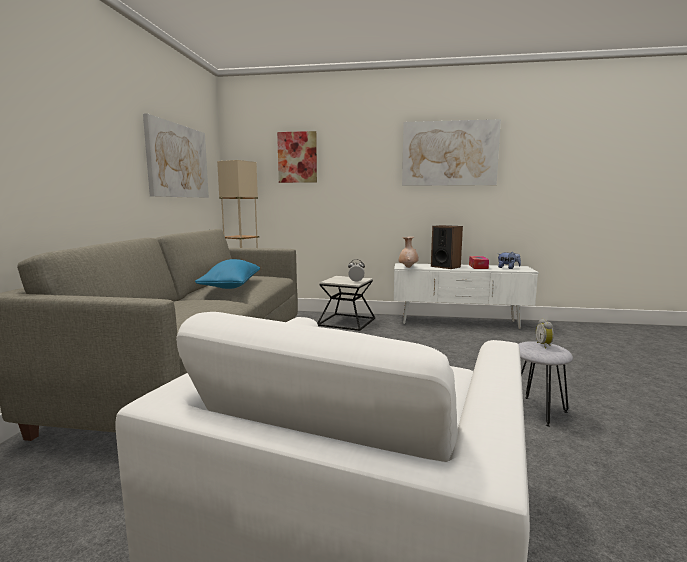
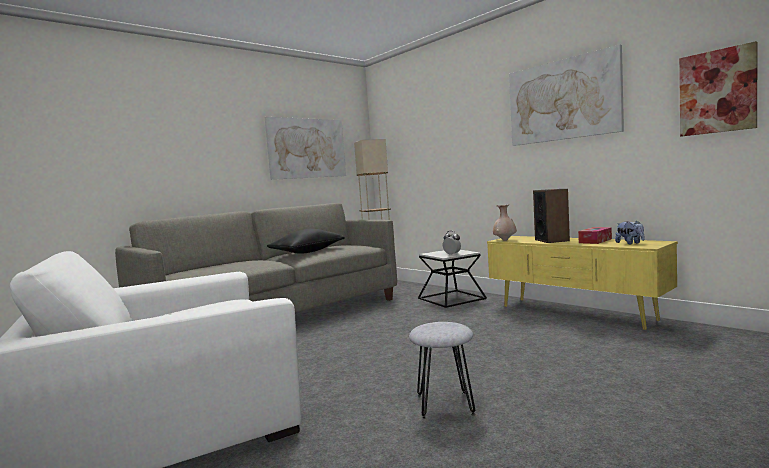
camera: 40 degrees right, 5 degrees down
(231, 286) = (307, 252): blue pillow -> black pillow
(297, 157) = (422, 129): picture -> picture (717, 91)
(459, 322) = (574, 313): white tv stand -> yellow tv stand
(544, 345) = (447, 327): alarm clock -> none

